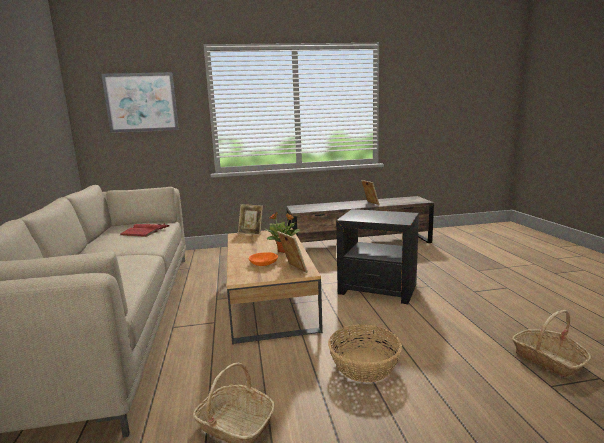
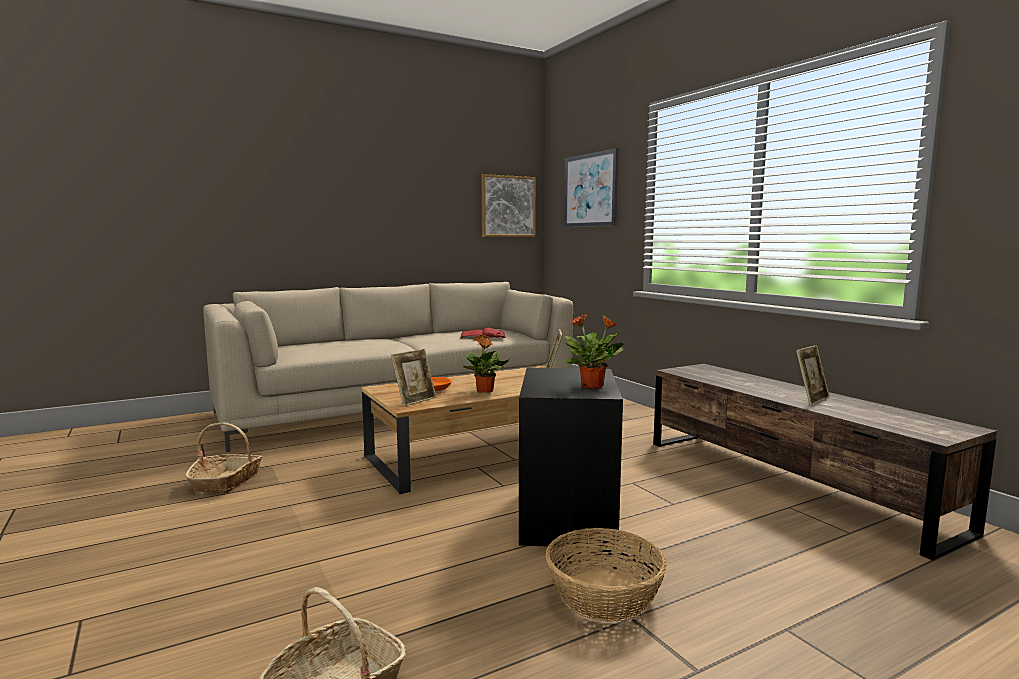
camera: 70 degrees right, 5 degrees down
(54, 115) = (508, 206): none -> picture
(364, 365) = (321, 525): basket -> basket (604, 594)
(393, 214) = (593, 386): none -> potted plant

